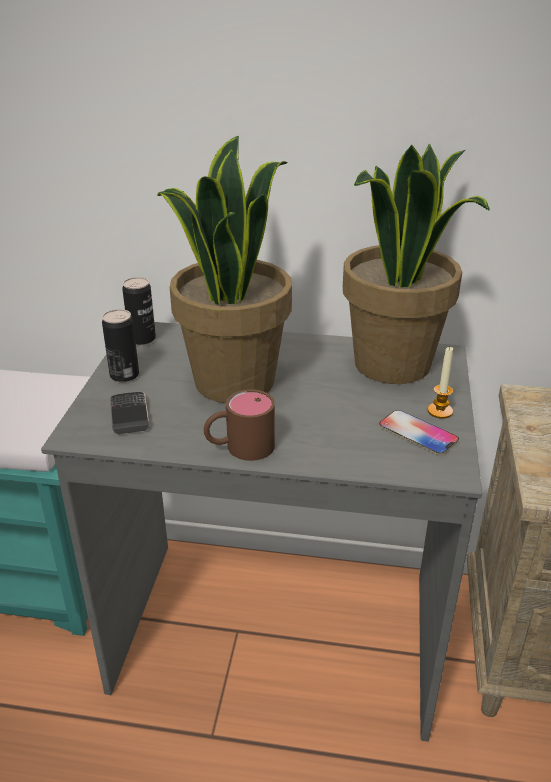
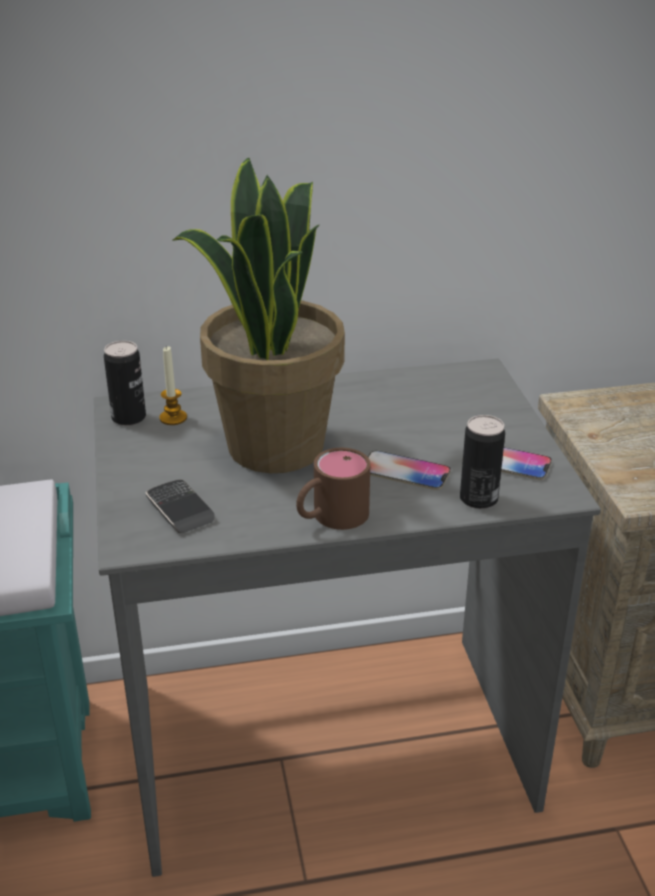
camera: 20 degrees left, 0 degrees up
(124, 375) = (139, 465): can -> can (478, 499)
(325, 423) = (405, 472): none -> phone
(393, 365) = (438, 394): potted plant -> none
(440, 411) = (515, 434): candle -> candle (173, 418)

